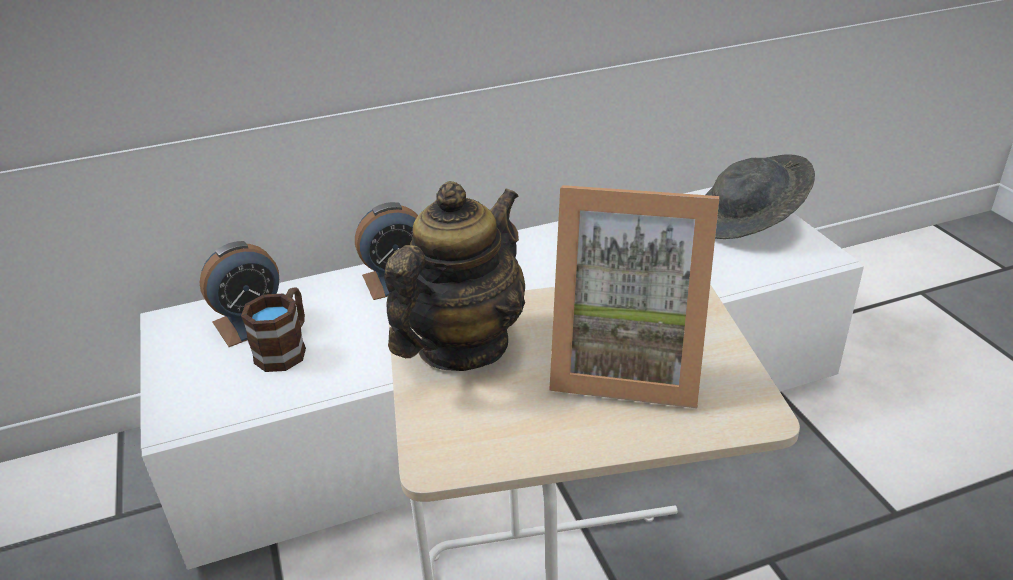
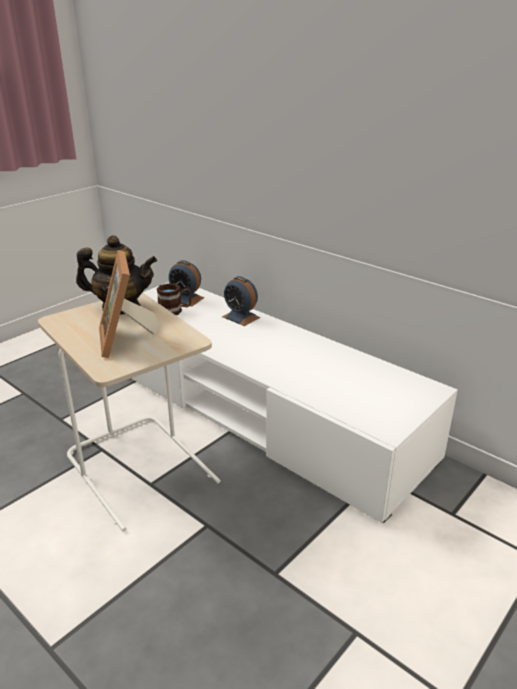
camera: 60 degrees right, 5 degrees down
(749, 223) = (398, 399): grey hat -> none

